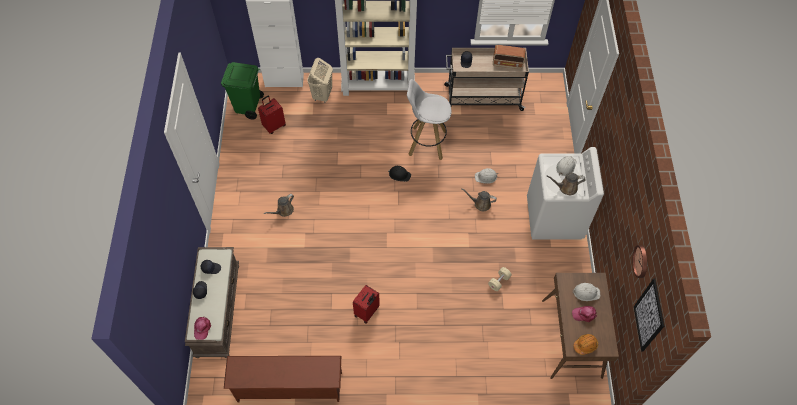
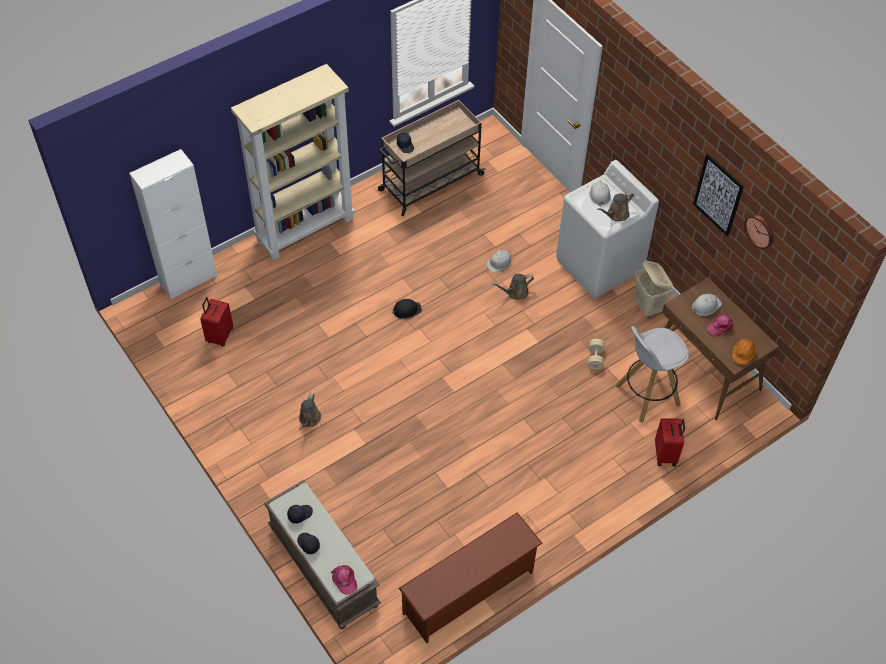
camera: 35 degrees left, 5 degrees down
(248, 107) = (170, 331): green trash can -> none
(322, 95) = (248, 272): beige laundry basket -> beige laundry basket (648, 307)
(367, 312) = (488, 468): red suitcase -> red suitcase (666, 454)
(426, 143) = (408, 261): white stool -> white stool (646, 395)
(508, 63) = (450, 126): radio -> none
(649, 315) = (801, 275): picture -> picture (718, 195)

